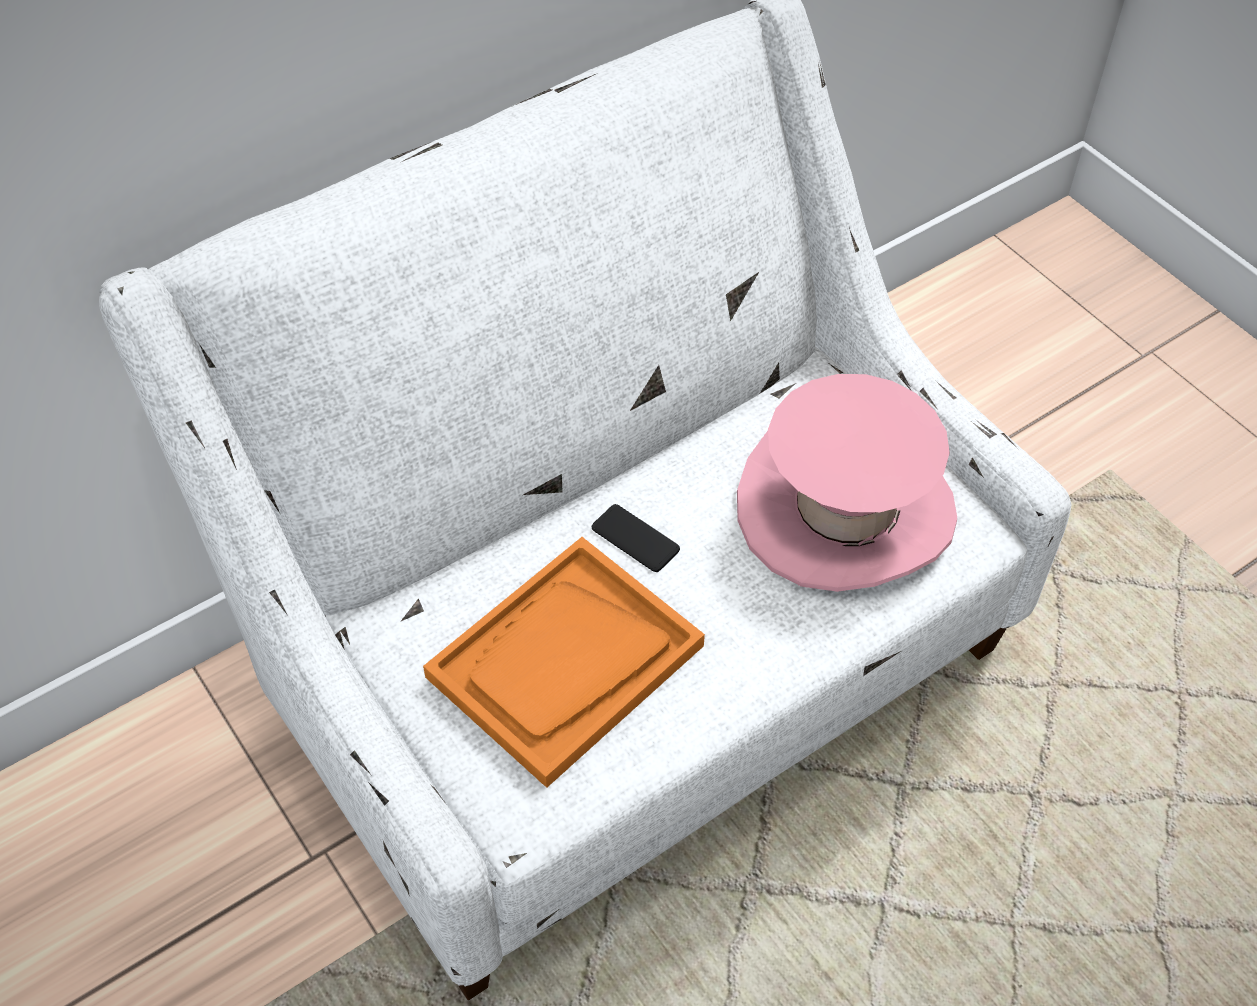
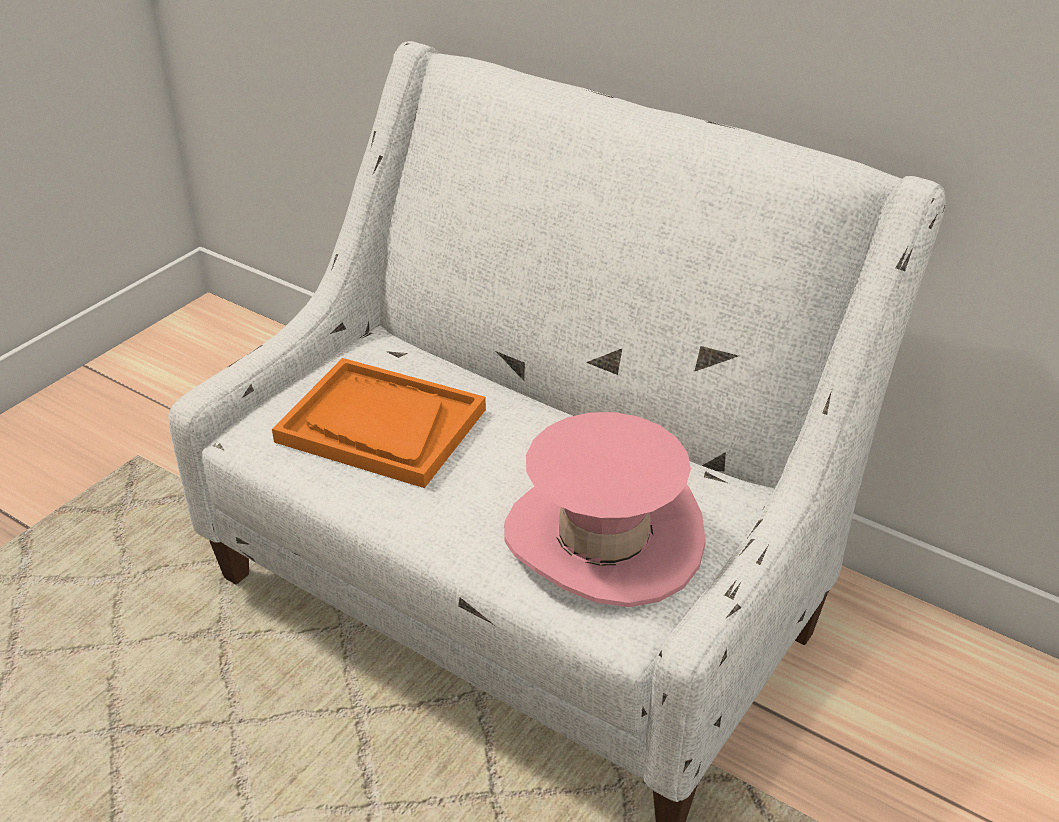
camera: 70 degrees right, 15 degrees down
(635, 539) = (508, 432): phone -> none

